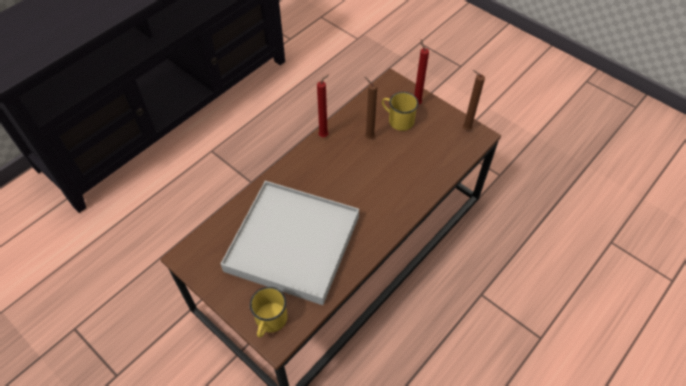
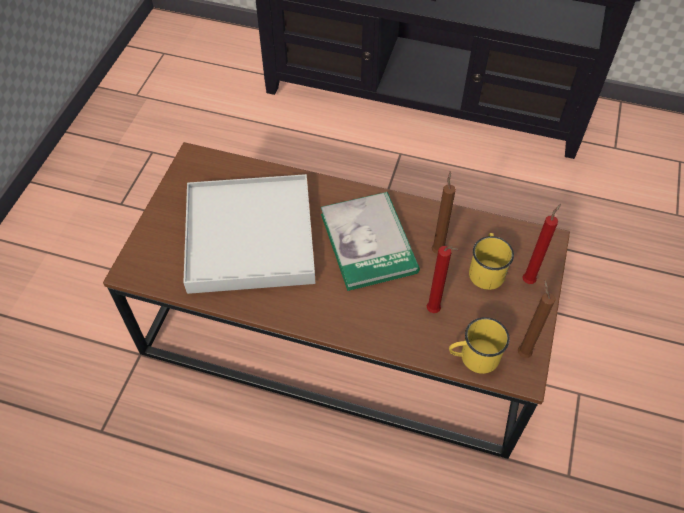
camera: 65 degrees right, 0 degrees up
(269, 322) = (149, 256): yellow mug -> yellow mug (473, 357)
(325, 135) = (413, 207): red candle -> red candle (435, 311)
(341, 172) = (368, 243): none -> book

